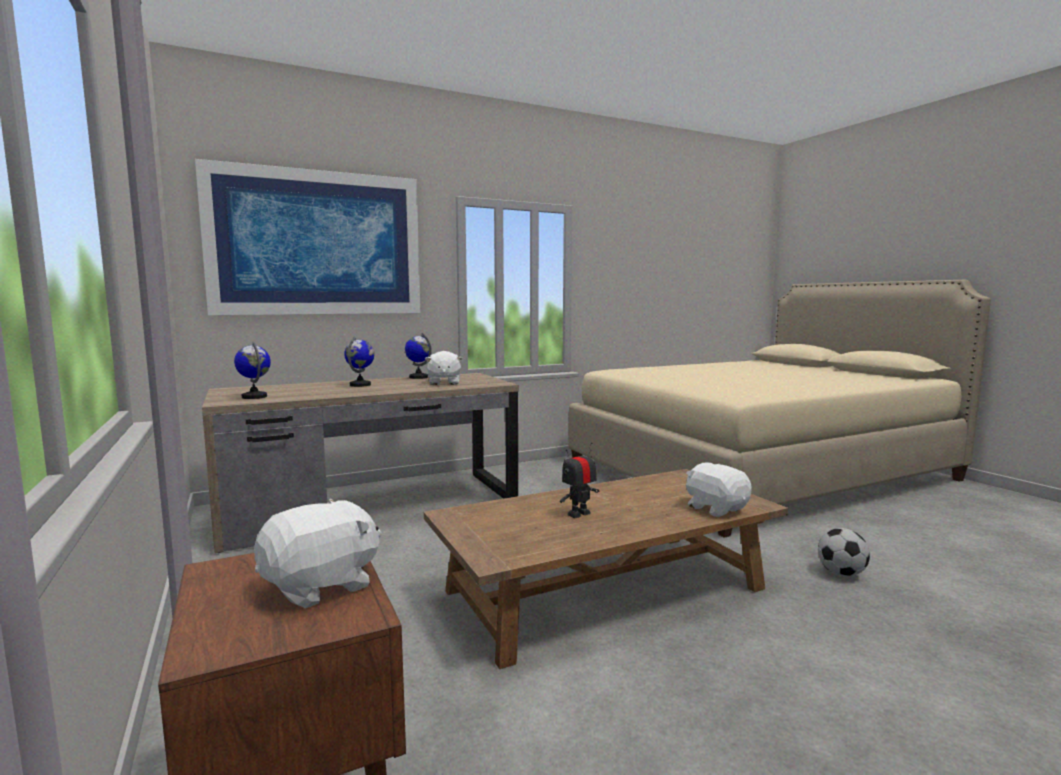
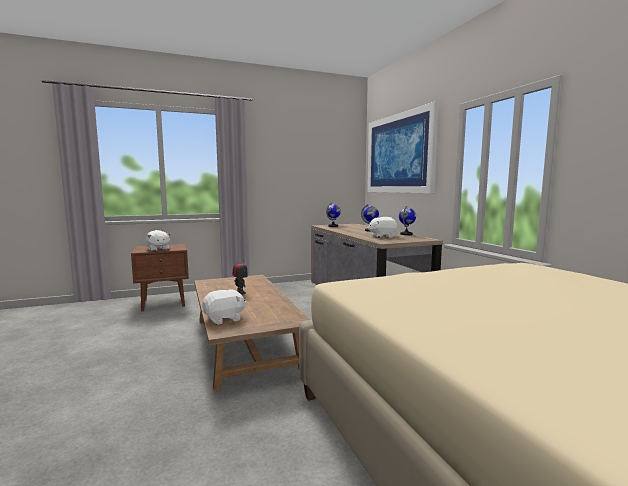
camera: 95 degrees right, 0 degrees up
(842, 574) = (212, 439): football -> none

